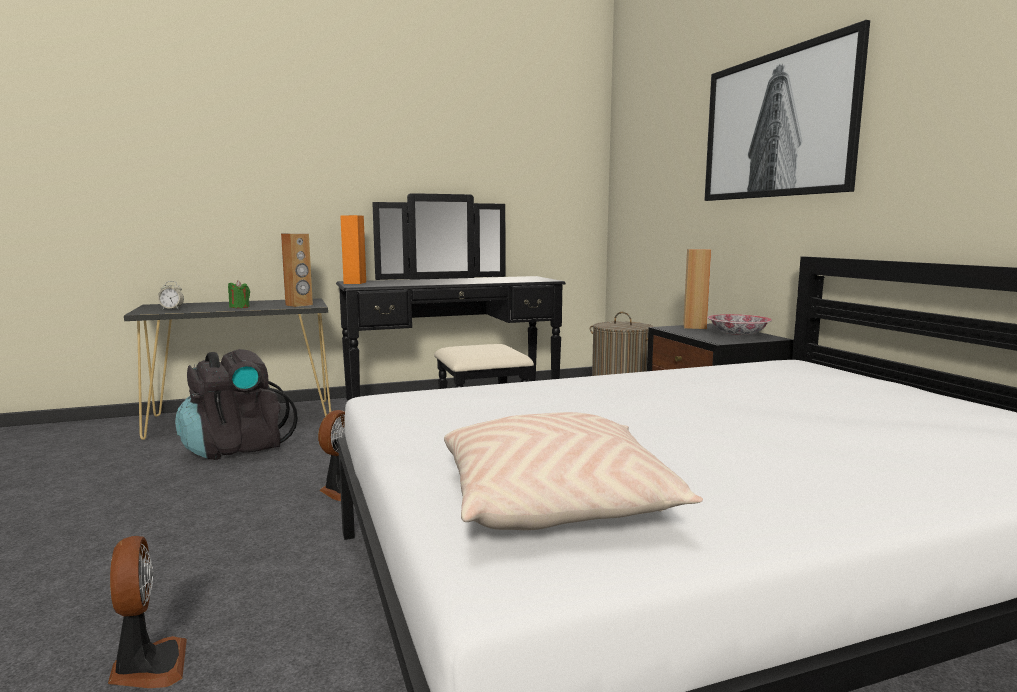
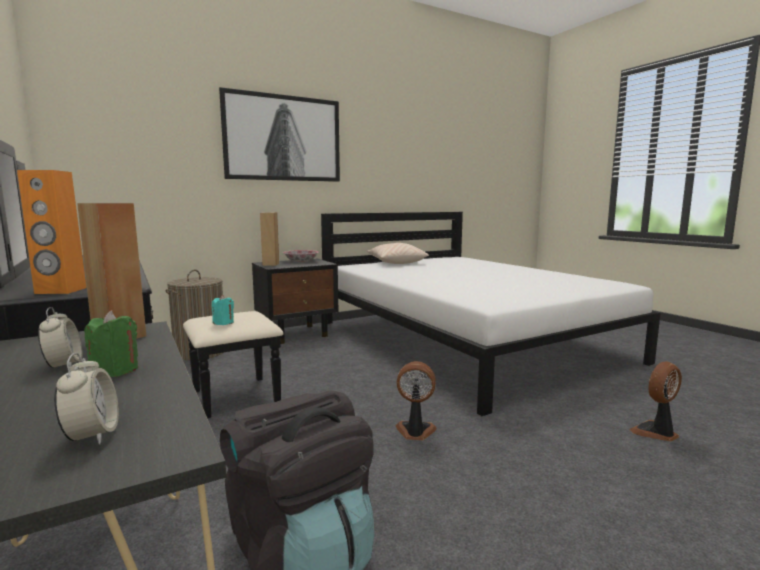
camera: 100 degrees left, 0 degrees up
(260, 304) = (64, 365): none -> alarm clock
(465, 347) = (223, 323): none -> turquoise candle
(556, 504) = (576, 283): beige pillow -> beige pillow (396, 262)

